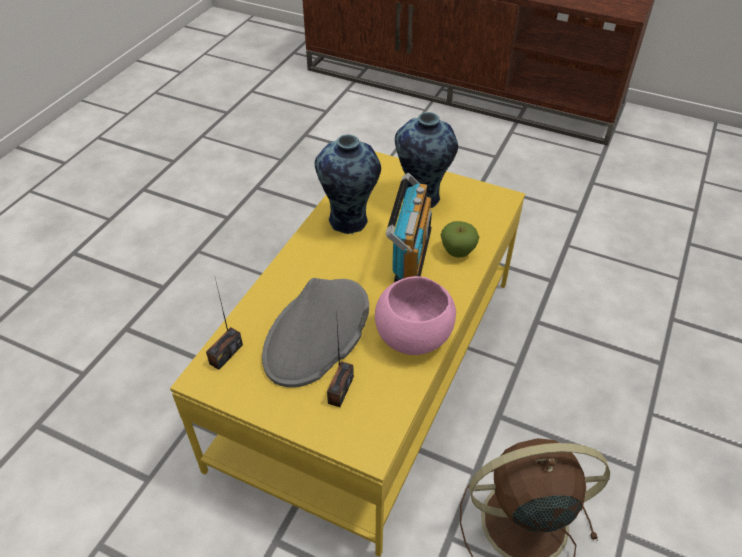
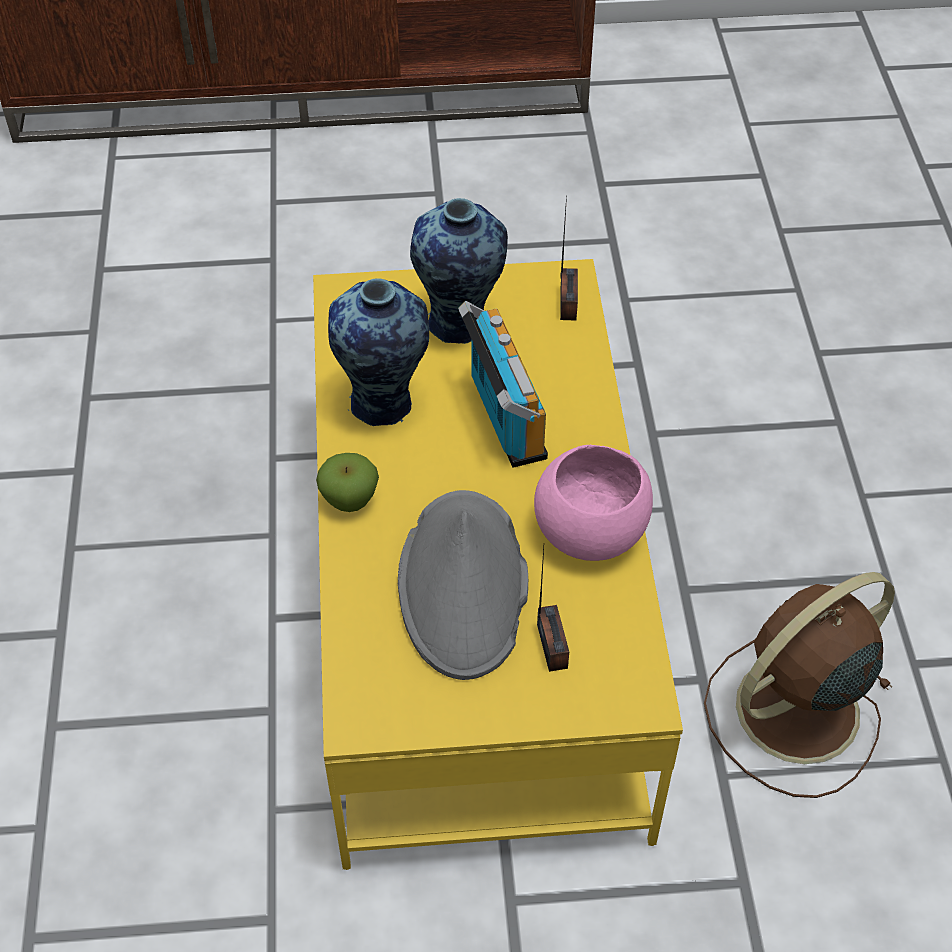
camera: 30 degrees left, 5 degrees up
(226, 354) = (363, 674): radio -> radio (567, 303)
(457, 252) = (564, 386): apple -> apple (349, 500)

